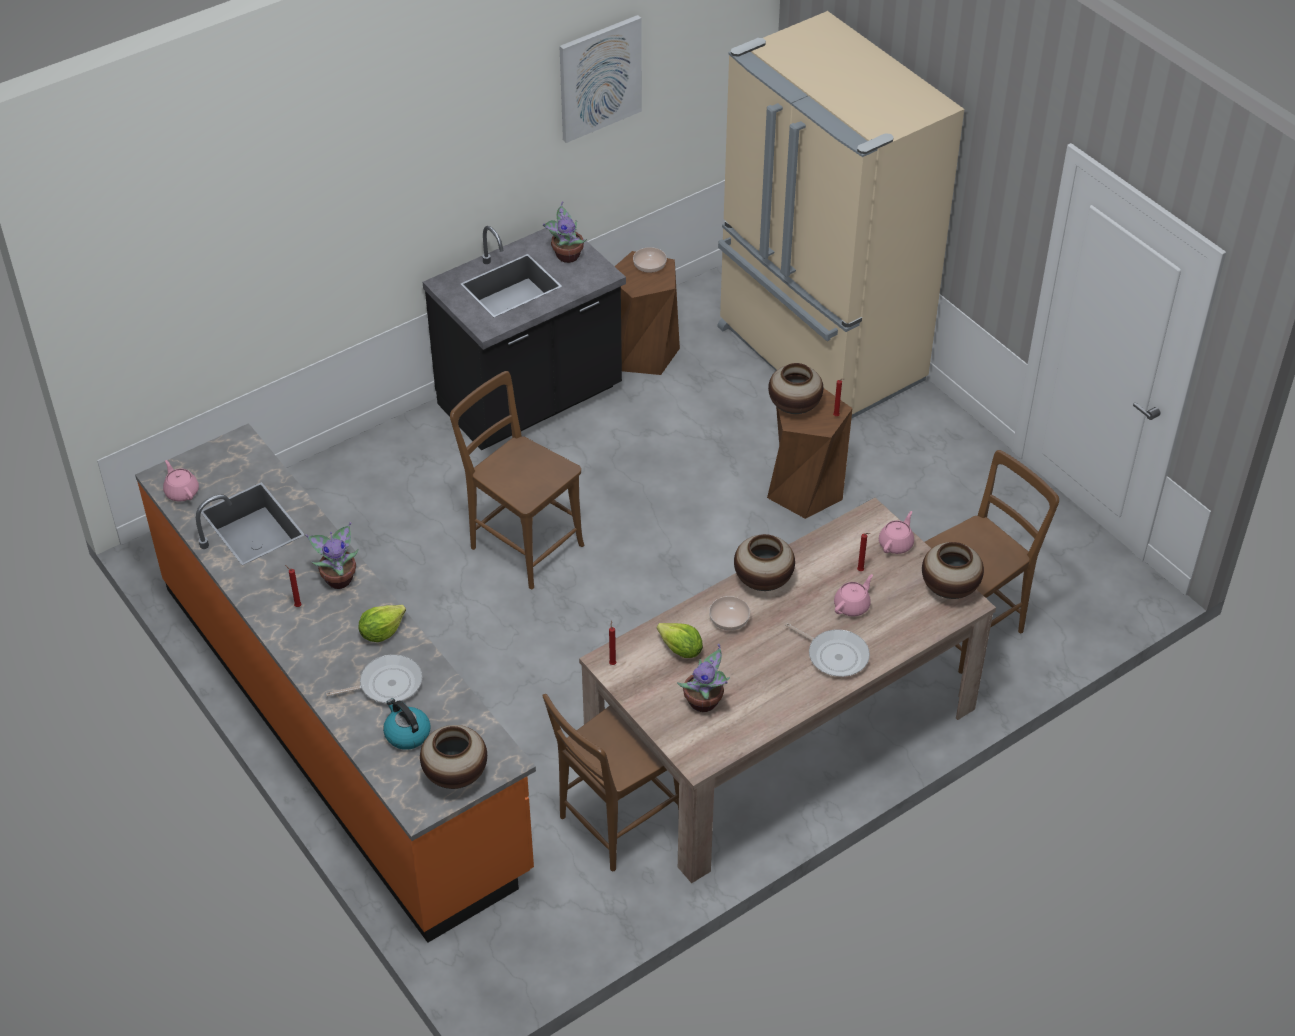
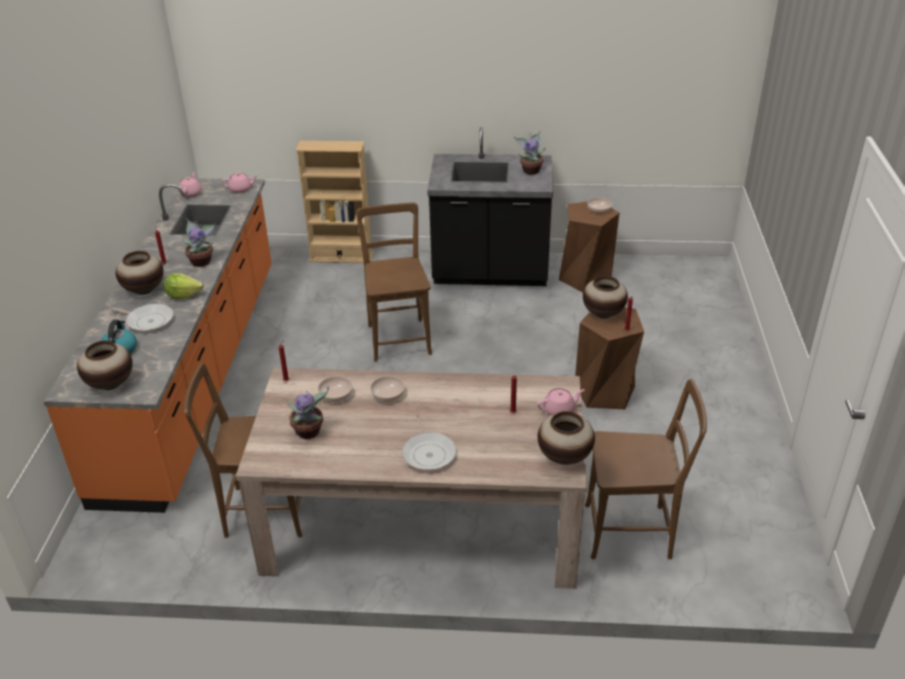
camera: 40 degrees right, 10 degrees down
(322, 471) = (341, 257): none -> beige bookcase
(599, 78) = (595, 52): picture -> none
(680, 650) = (335, 395): lettuce -> bowl
(763, 581) = (438, 385): vase -> vase (144, 290)
(818, 356) = (699, 325): beige fridge -> none
(852, 606) = (480, 430): pink teapot -> pink teapot (241, 189)

